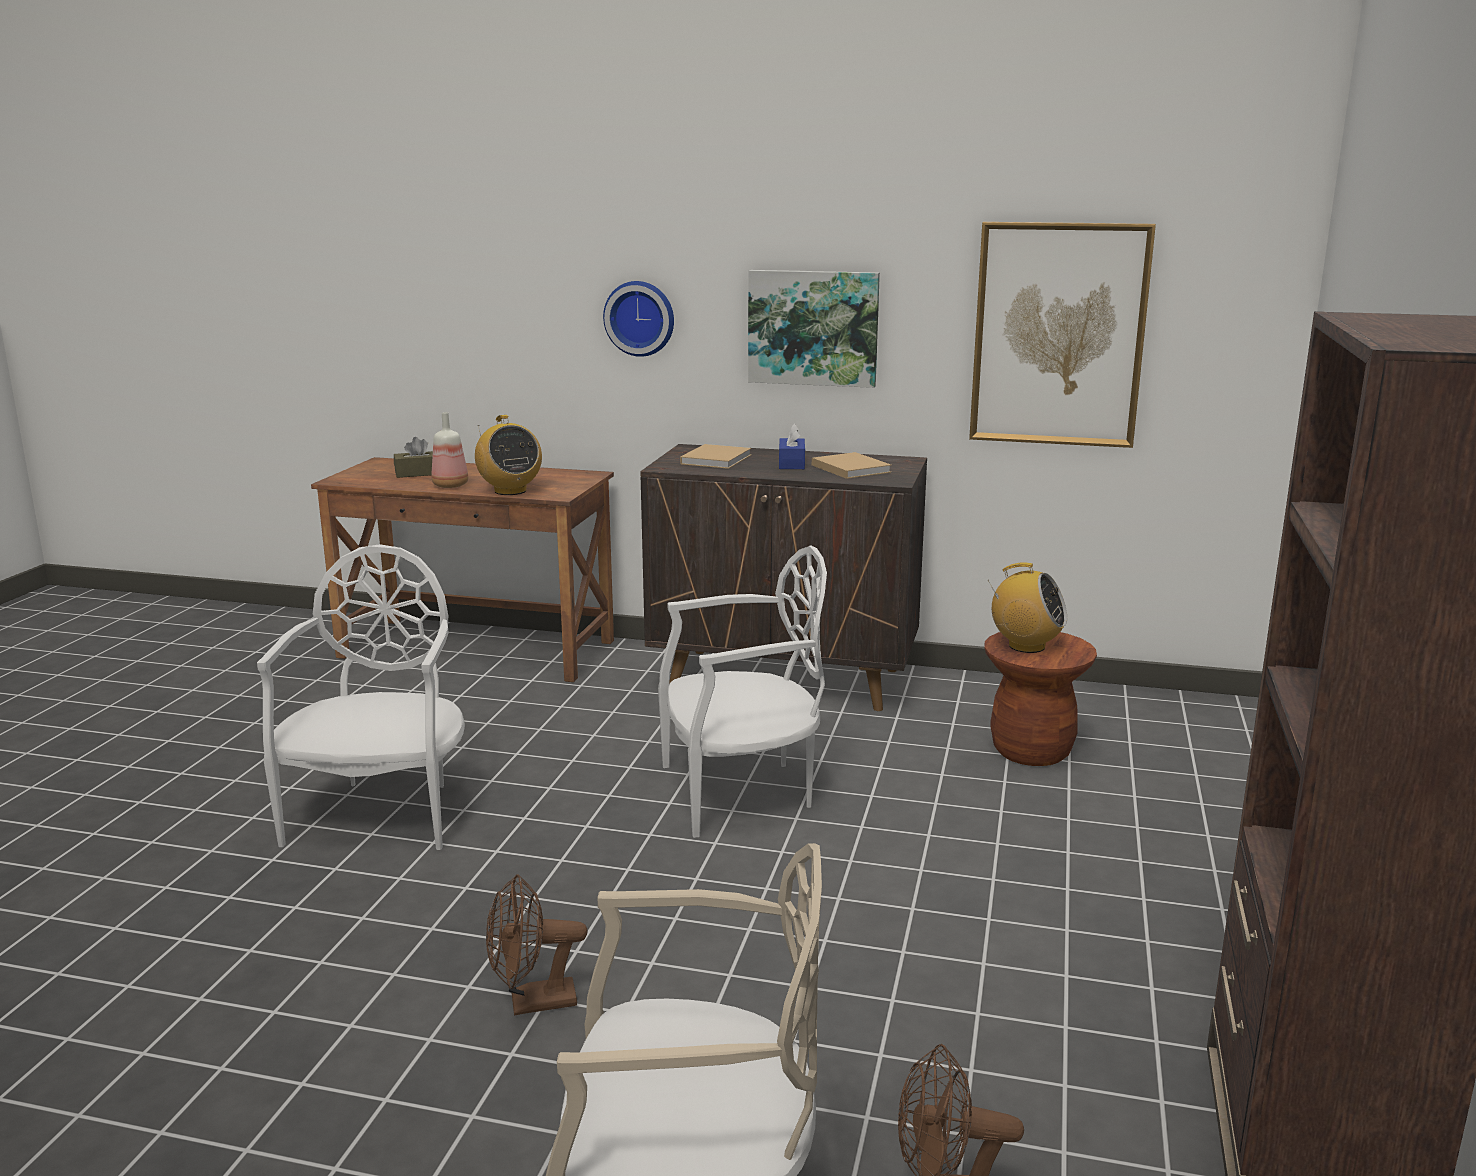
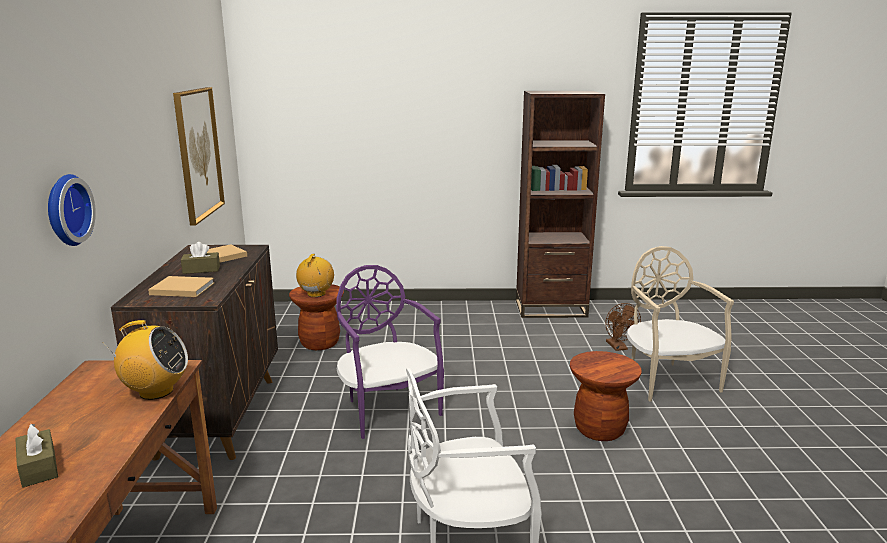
camera: 105 degrees left, 0 degrees up
(450, 485) = (117, 429): bottle -> none
(510, 491) = (155, 391): radio -> radio turned 45 degrees clockwise
(532, 1003) = (599, 429): brown fan -> brown stool
(741, 792) = (388, 409): white chair -> purple chair
(791, 463) = (201, 269): blue tissue box -> brown tissue box
(813, 328) = (138, 181): picture -> none

